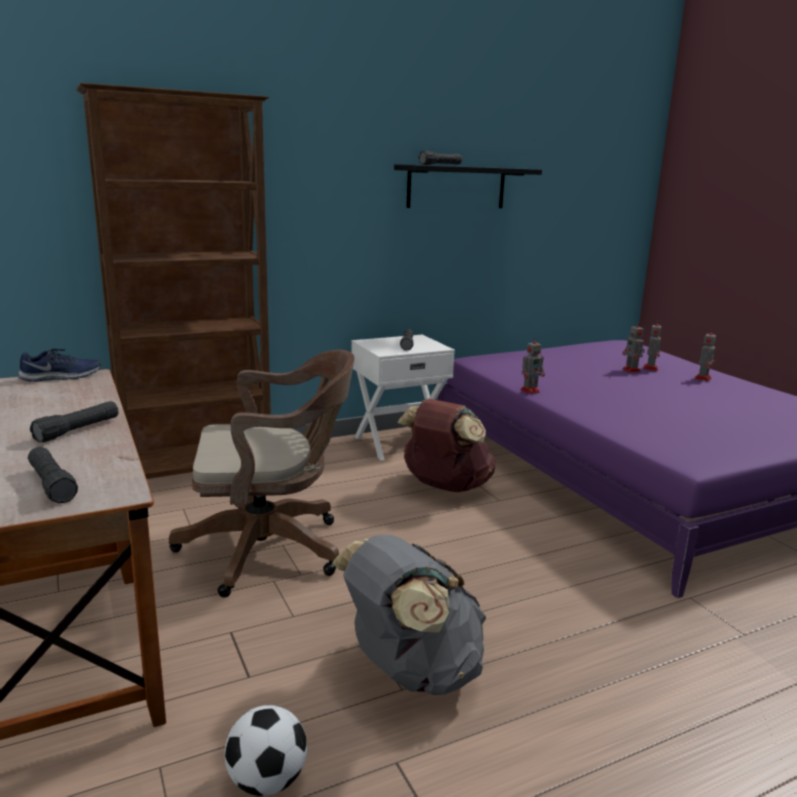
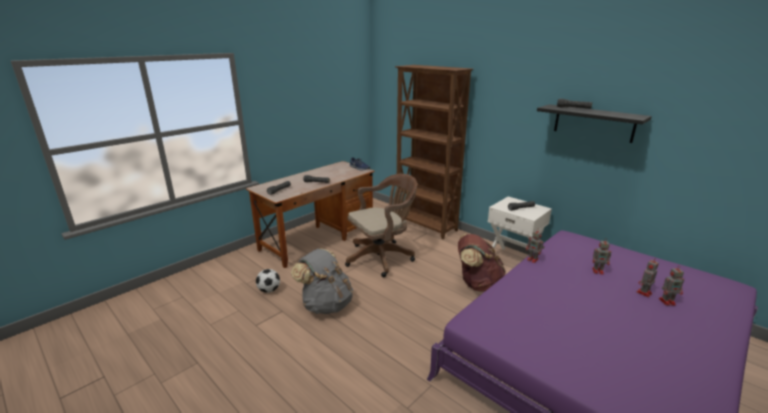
camera: 70 degrees right, 5 degrees up
(271, 549) = (382, 257): brown office chair -> brown office chair turned 90 degrees counterclockwise
(703, 378) = (690, 332): toy robot -> toy robot (598, 271)

